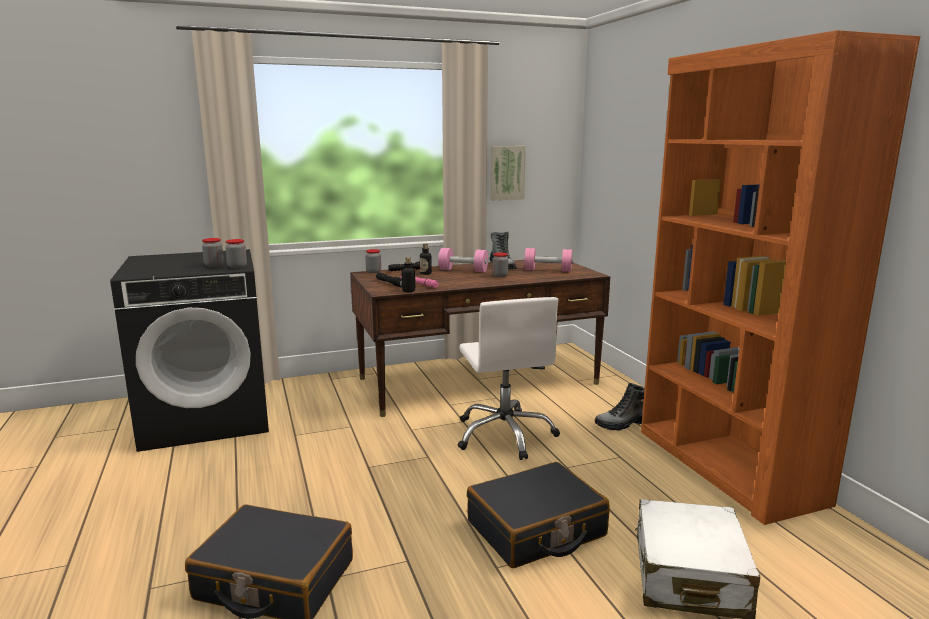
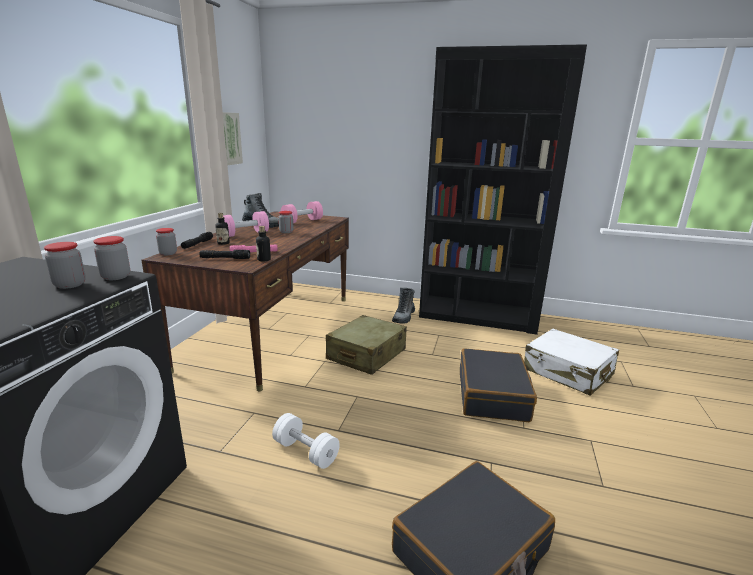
camera: 55 degrees left, 5 degrees up
(326, 464) = (306, 451): none -> white dumbbell
(505, 435) = (366, 355): white office chair -> beige suitcase
(726, 466) = (478, 316): orange bookcase -> black bookcase

